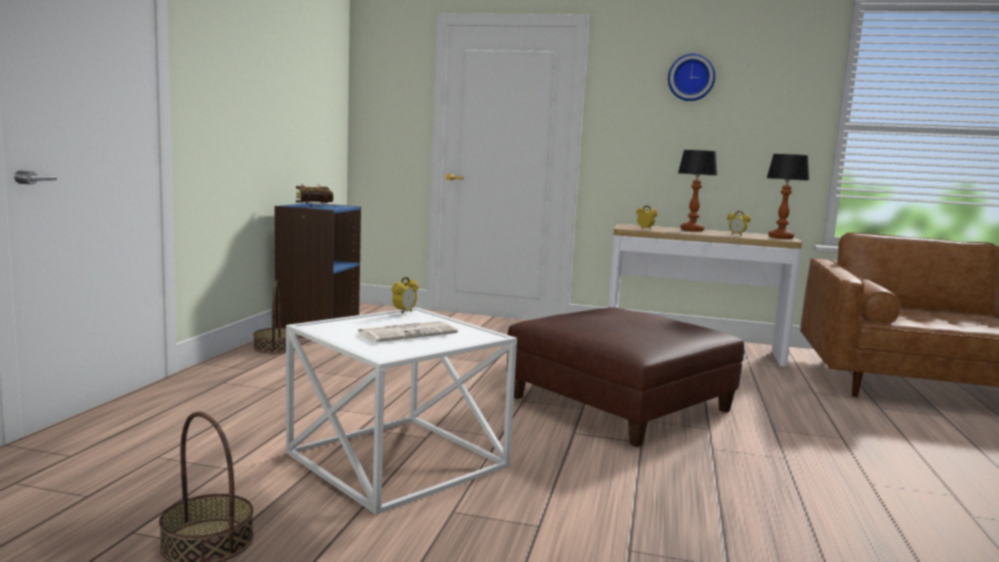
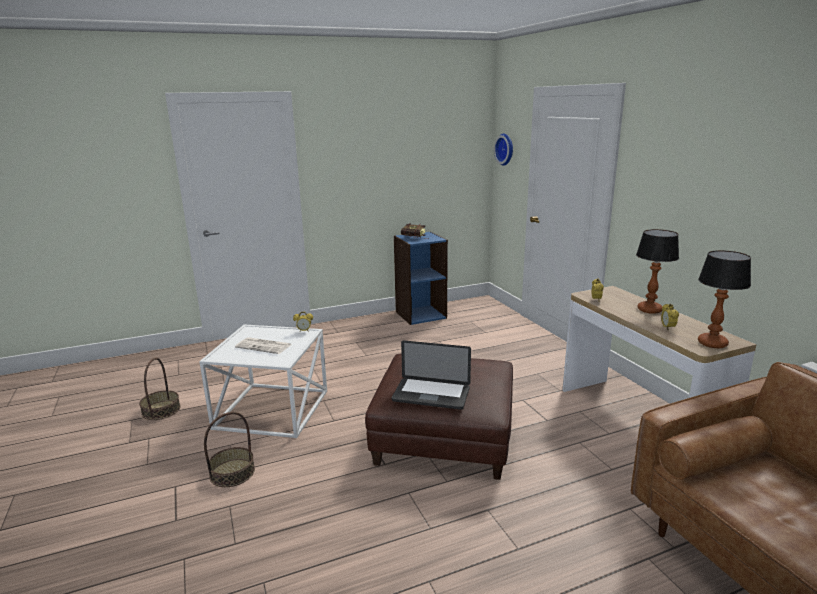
camera: 55 degrees right, 10 degrees up
(276, 347) = (376, 321): basket -> basket (232, 473)
(659, 332) = (431, 394): none -> laptop
(691, 78) = (700, 148): wall clock -> wall clock (506, 149)

